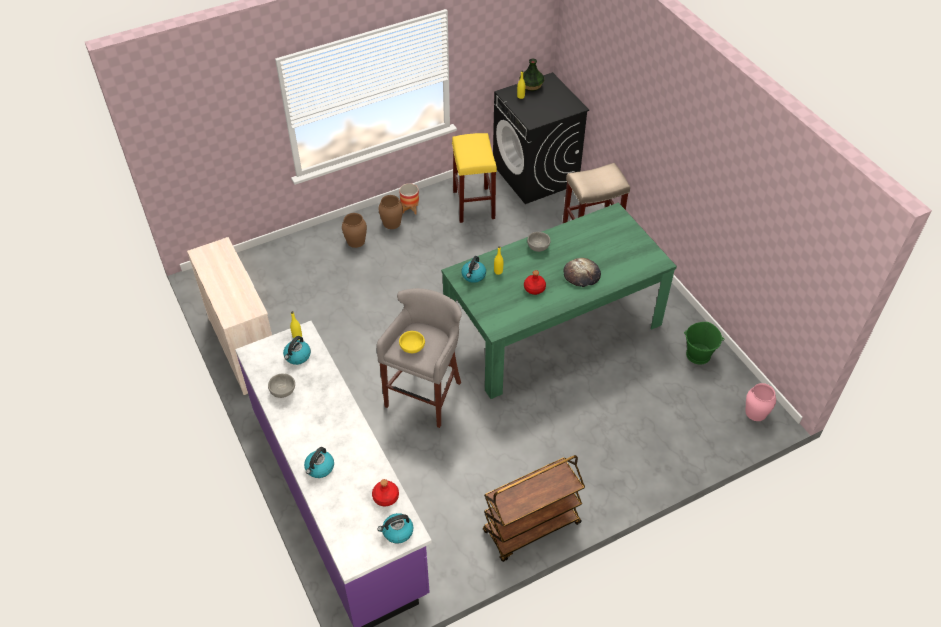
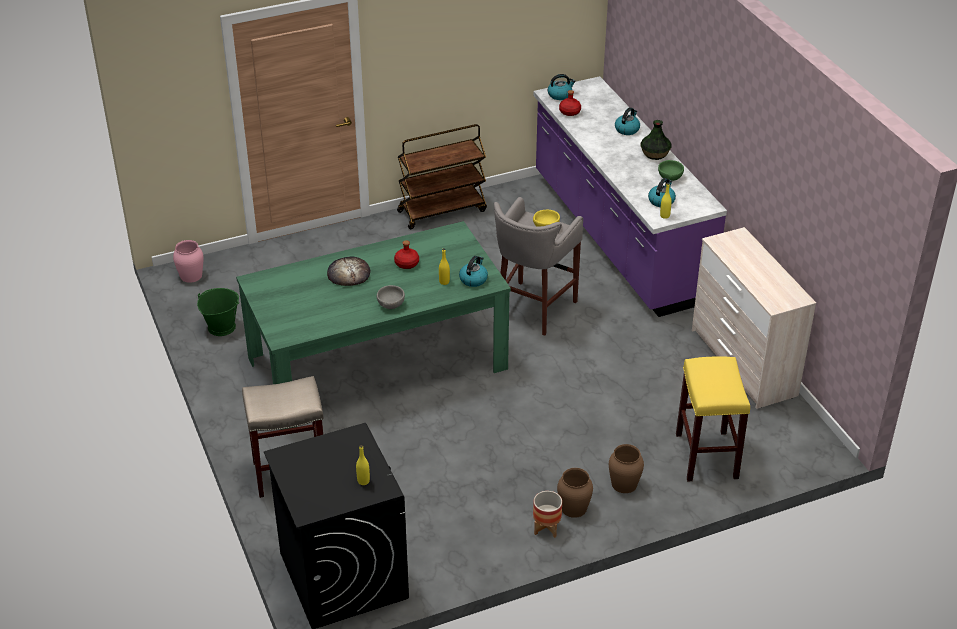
camera: 175 degrees left, 10 degrees down
(282, 391) = (670, 177): grey bowl -> green bowl
(473, 204) = (450, 529): yellow stool -> yellow stool (707, 457)
(531, 86) = (340, 500): vase -> vase (654, 154)

